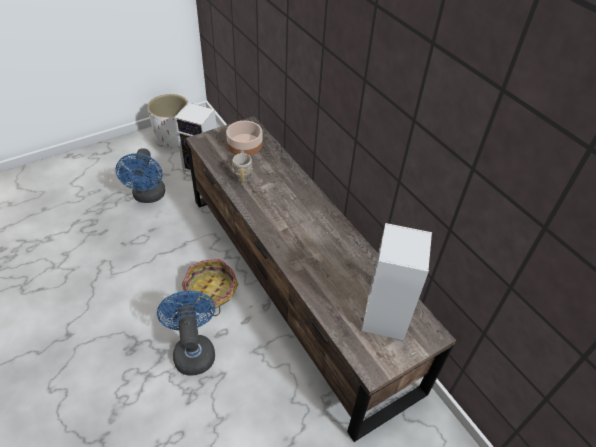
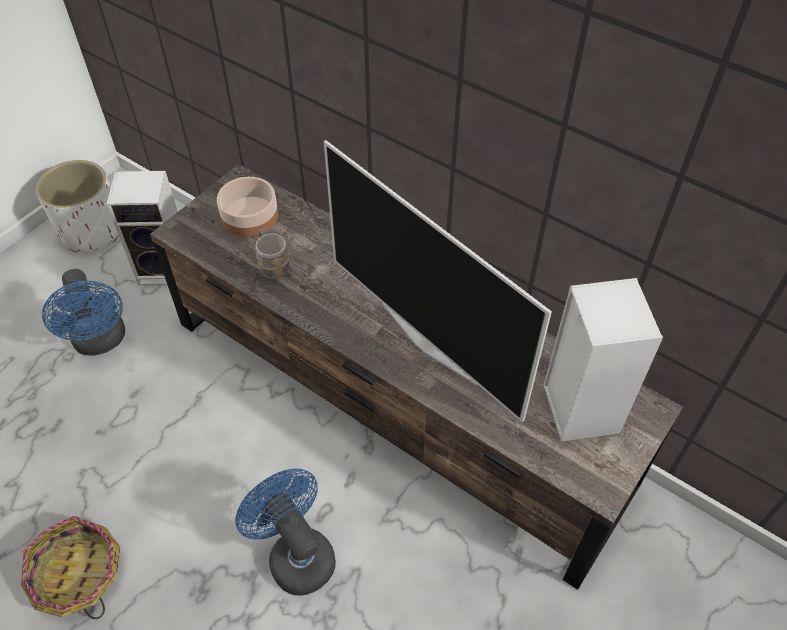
camera: 20 degrees left, 5 degrees up
(210, 292) = (277, 457): basket -> basket (77, 575)
(311, 245) = (429, 342): none -> television

